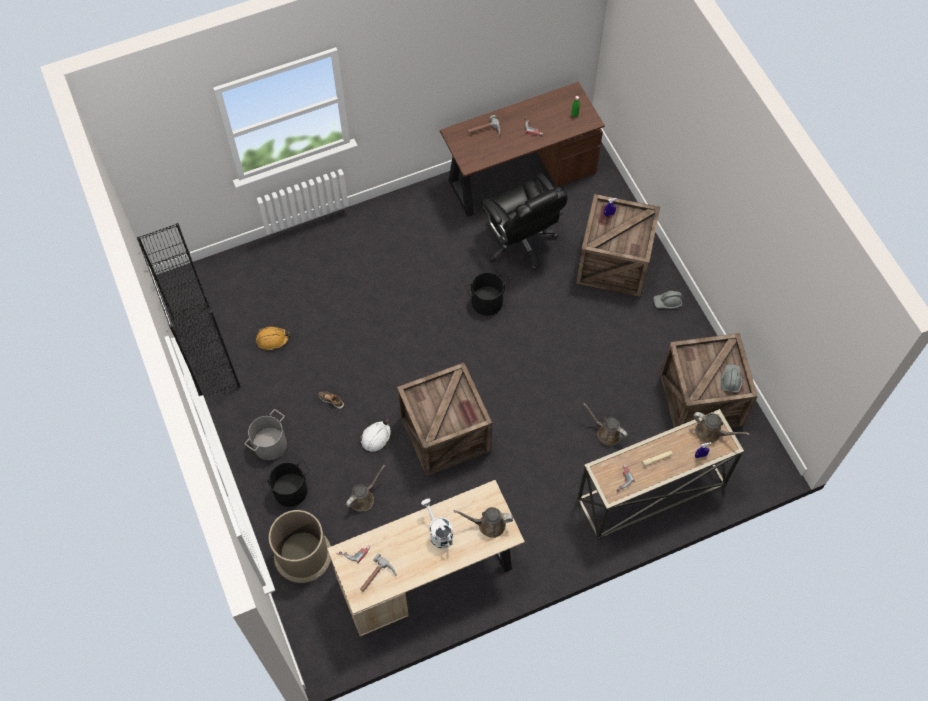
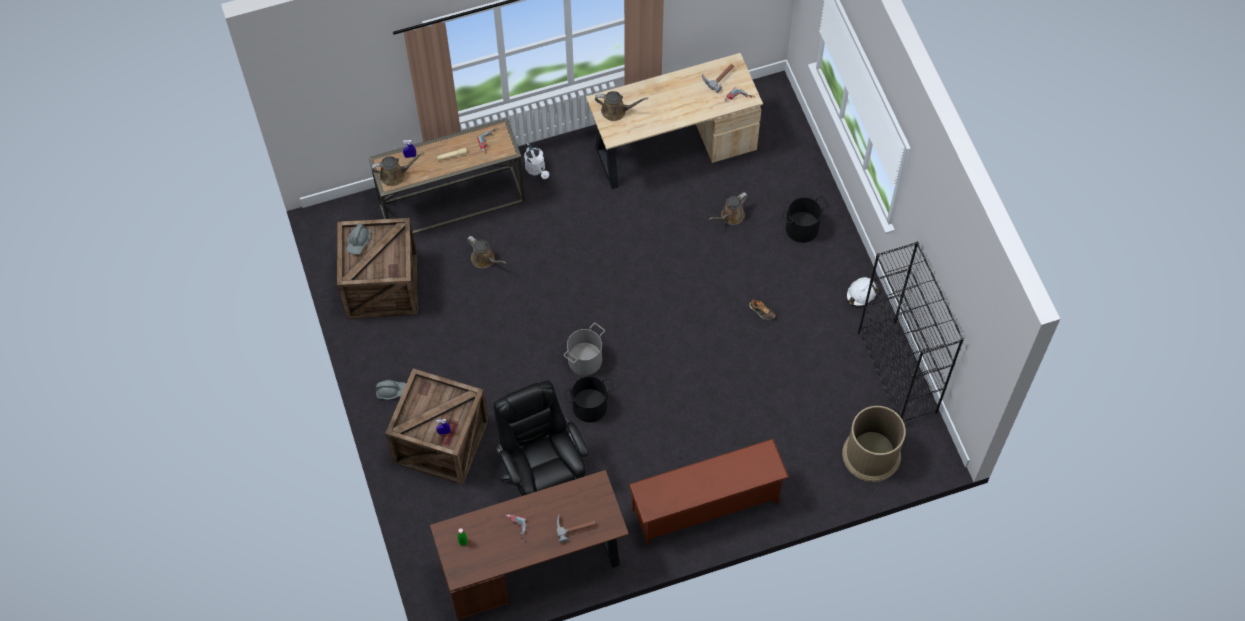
camera: 175 degrees left, 0 degrees up
(269, 444) = (824, 273): grey bucket -> grey bucket (585, 360)
(273, 339) = (825, 381): orange hard hat -> none
(302, 555) = (789, 171): brown trash can -> brown trash can (871, 454)
(376, 437) = (717, 272): white hard hat -> white hard hat (861, 294)
(379, 227) = (705, 507): none -> brown shoe rack
(438, 532) = (662, 108): white watering can -> white watering can (537, 170)
(446, 434) = (645, 269): crate -> none
(711, 432) = (395, 175): brown watering can -> brown watering can turned 135 degrees clockwise

